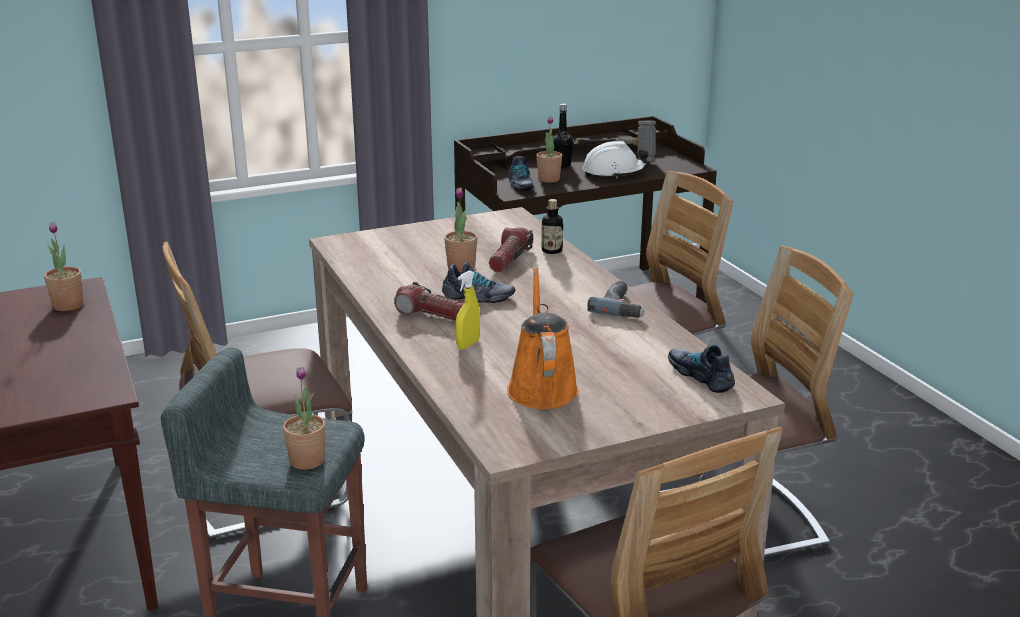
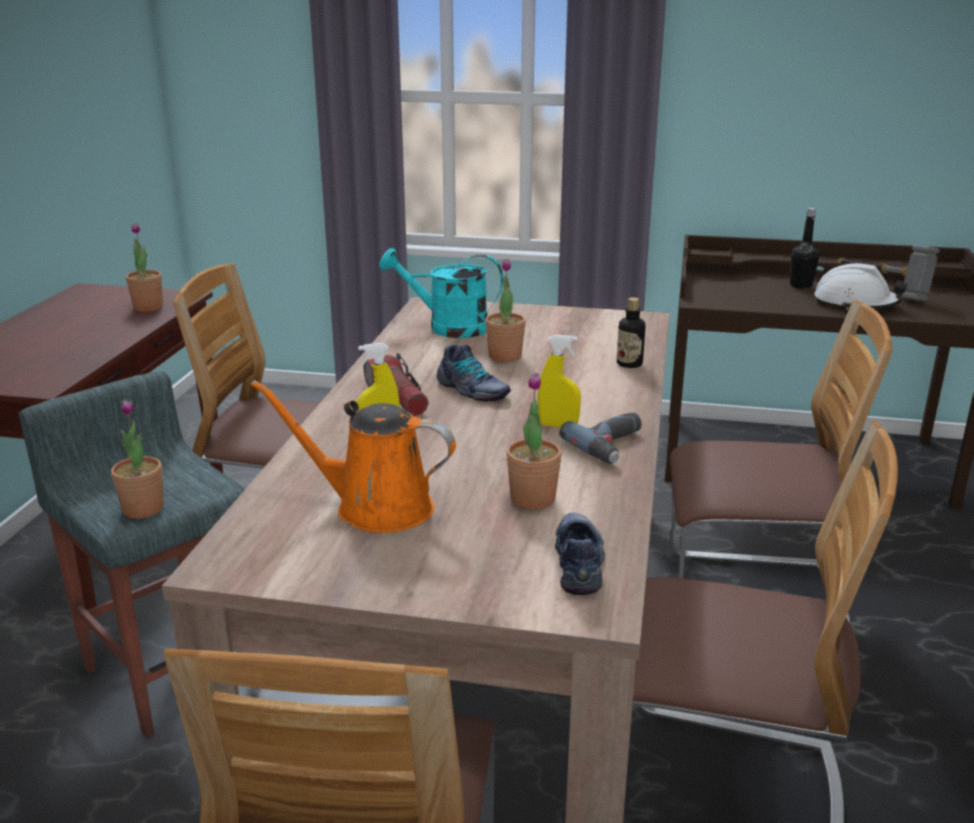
camera: 35 degrees right, 0 degrees up
(382, 256) = (447, 327): none -> turquoise watering can
(509, 259) = (568, 361): flashlight -> none
(520, 185) = (722, 295): shoe -> none
(541, 387) = (374, 507): orange watering can -> orange watering can turned 105 degrees counterclockwise
(549, 179) = (764, 296): potted plant -> potted plant (532, 499)
(571, 304) = (558, 425): none -> yellow spray bottle

